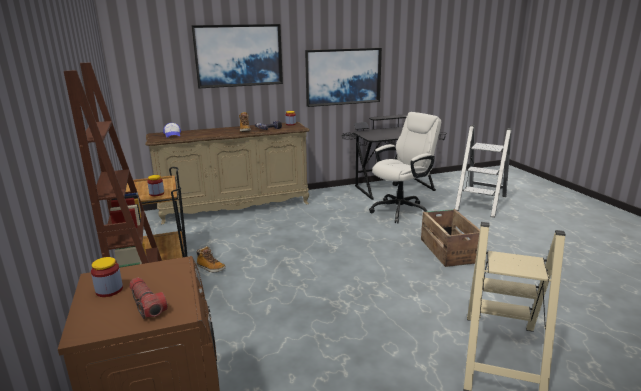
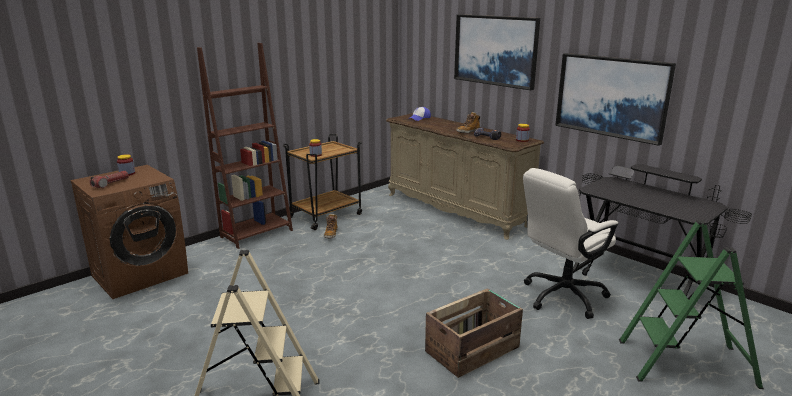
camera: 65 degrees right, 0 degrees up
(401, 210) = (561, 298): white office chair -> white office chair turned 120 degrees clockwise
(481, 203) = (688, 363): grey step ladder -> green step ladder

